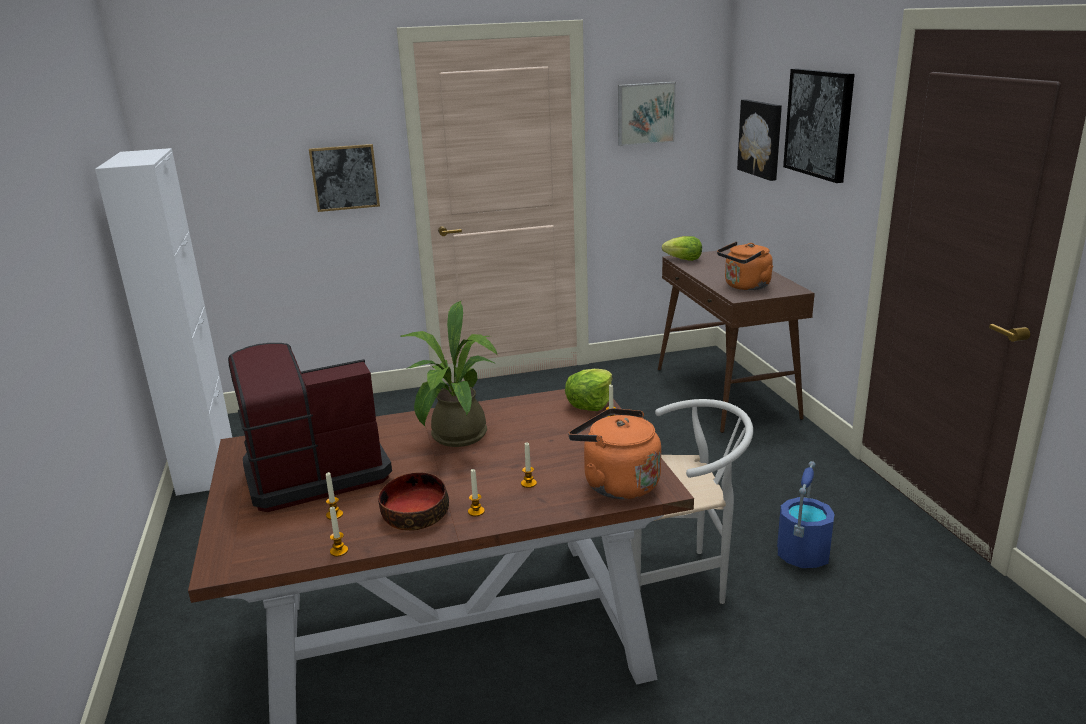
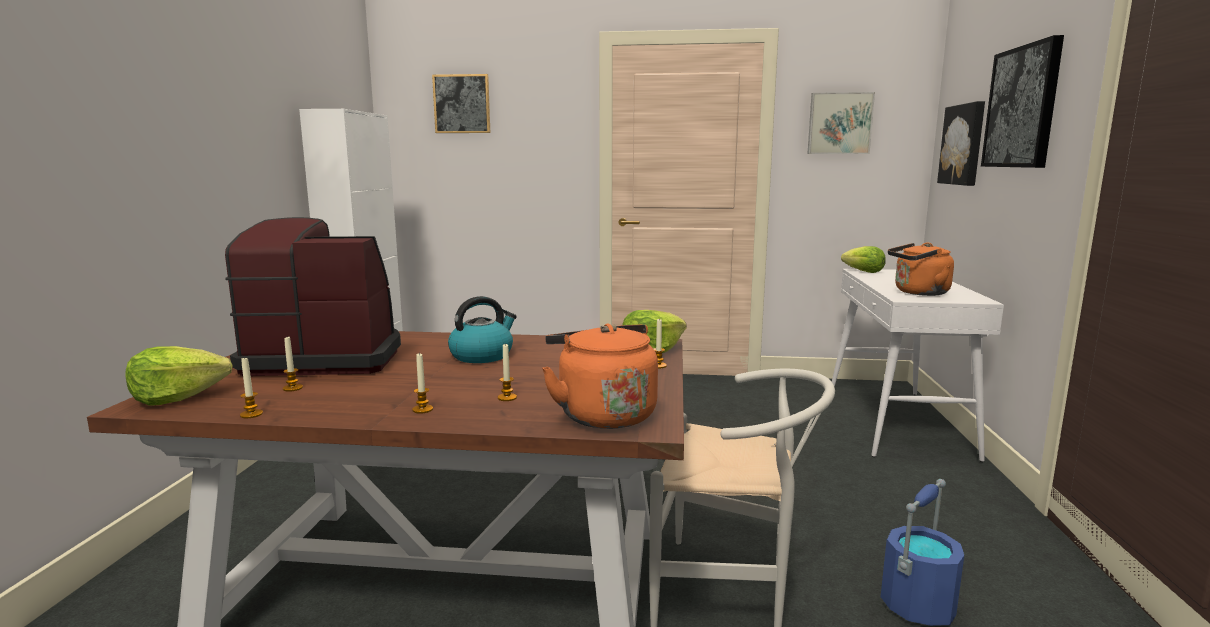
camera: 20 degrees right, 10 degrees down
(242, 549) = (178, 397): none -> lettuce
(344, 177) = (540, 164): picture -> picture (462, 104)
(414, 515) = (361, 401): bowl -> none
(455, 439) = (482, 355): potted plant -> kettle
(726, 393) = (897, 422): brown console table -> white console table

